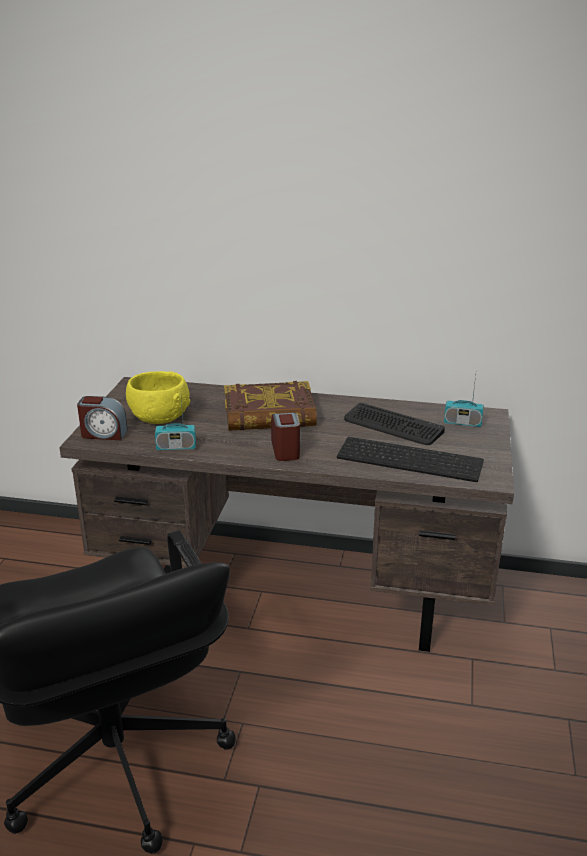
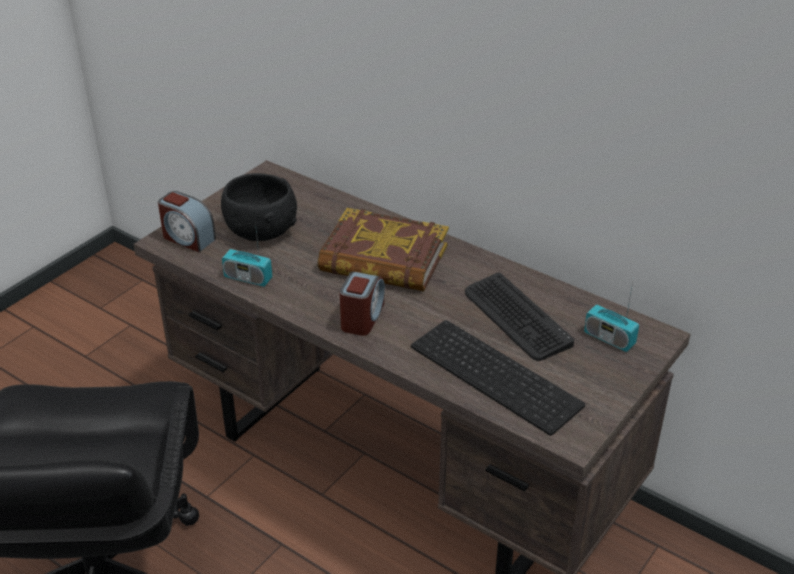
camera: 25 degrees right, 10 degrees up
(159, 417) = (261, 229): yellow bowl -> black bowl

